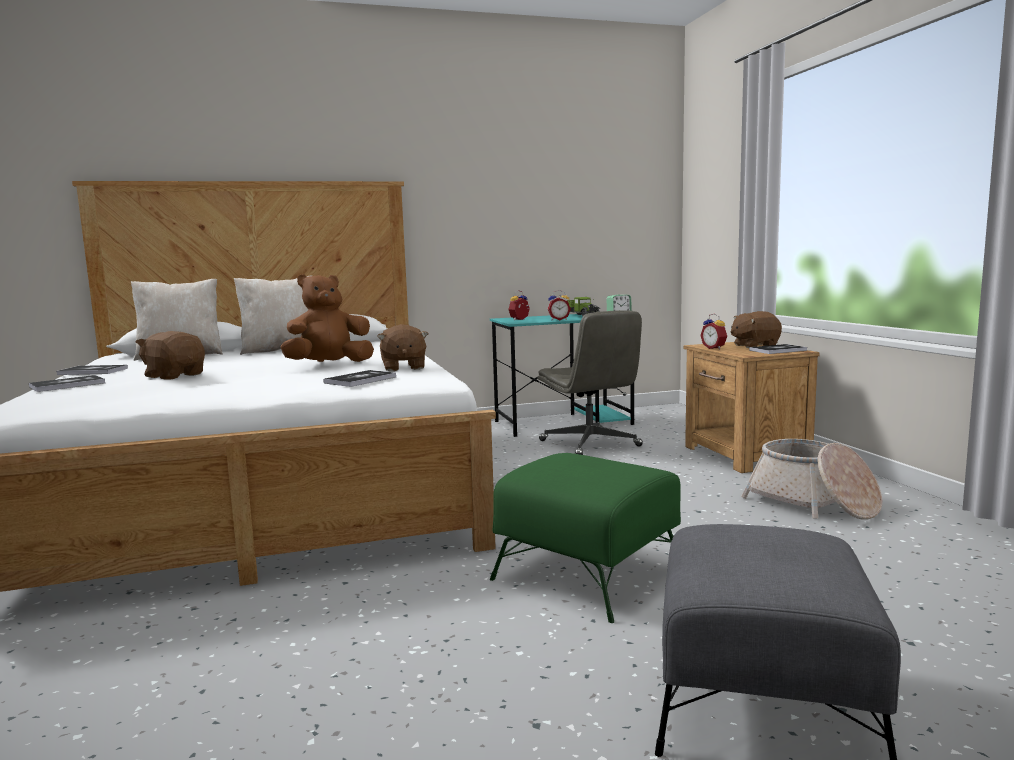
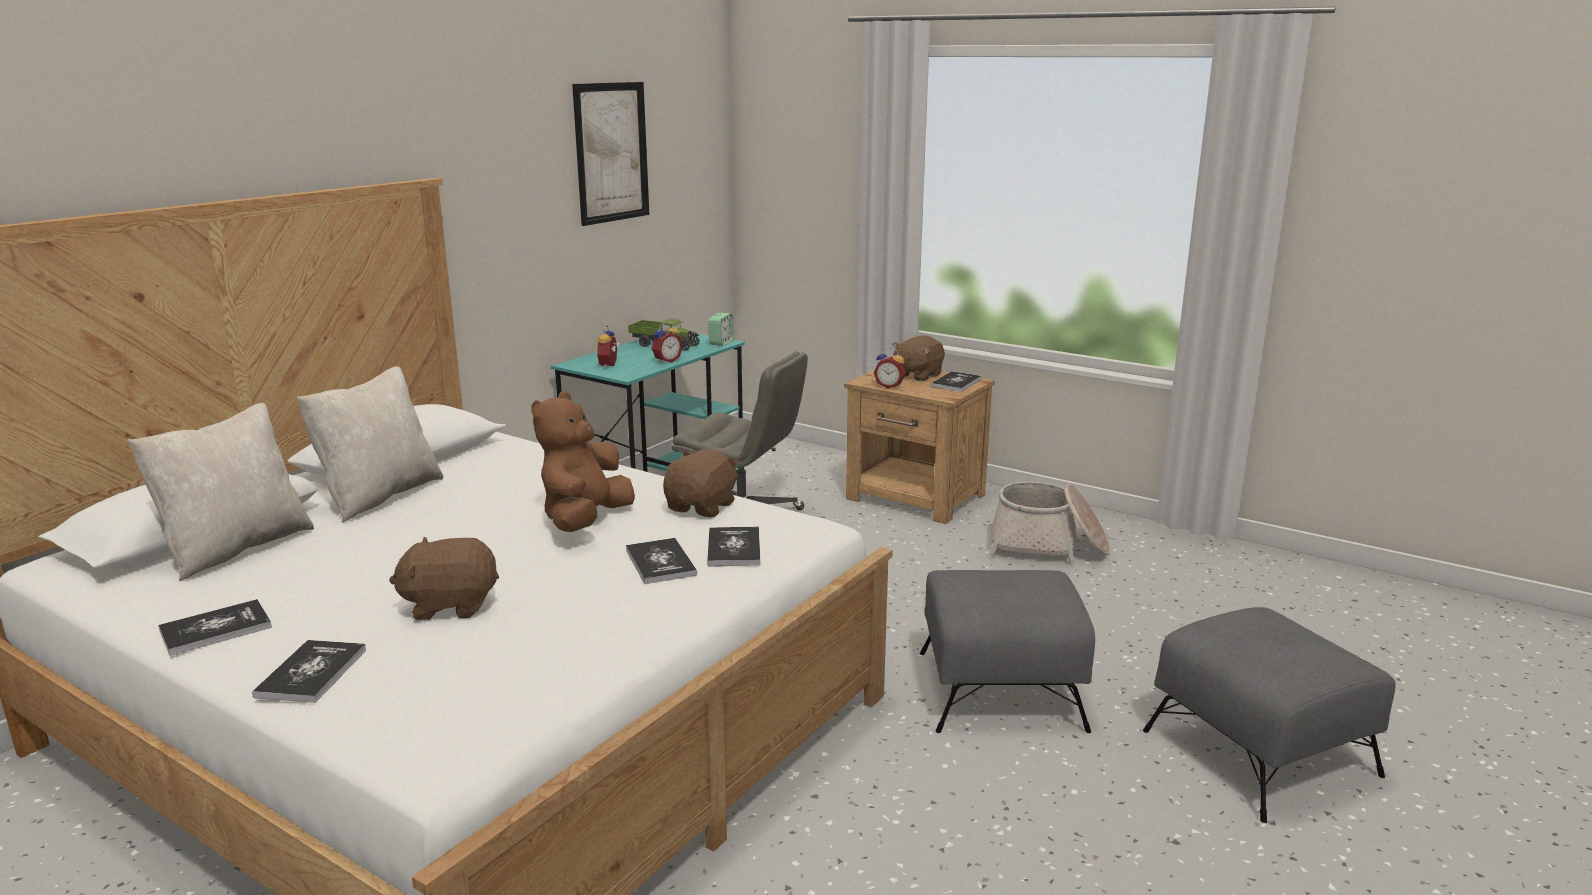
camera: 40 degrees left, 10 degrees up
(309, 380) = (660, 562): none -> book
(403, 367) = (702, 507): brown plush toy -> brown plush toy turned 105 degrees counterclockwise
(557, 179) = (611, 152): none -> picture
(589, 573) = (1001, 690): green ottoman -> grey ottoman

